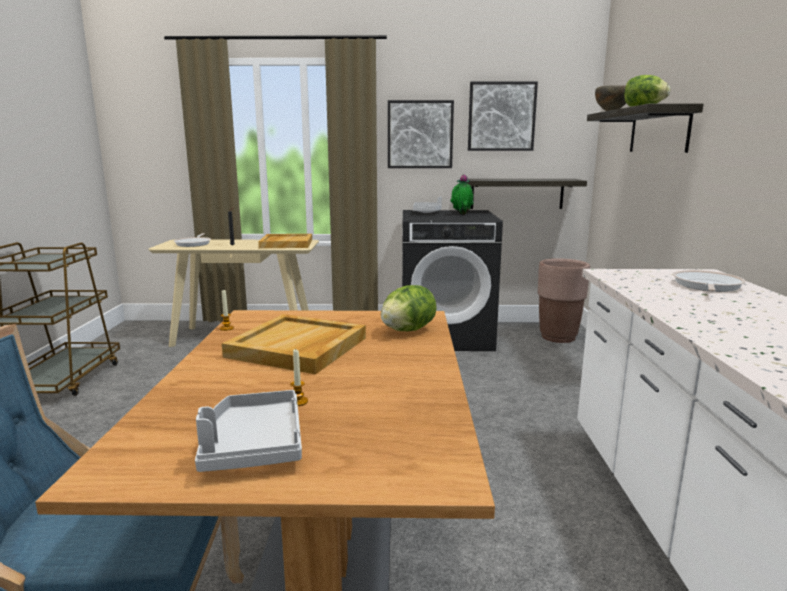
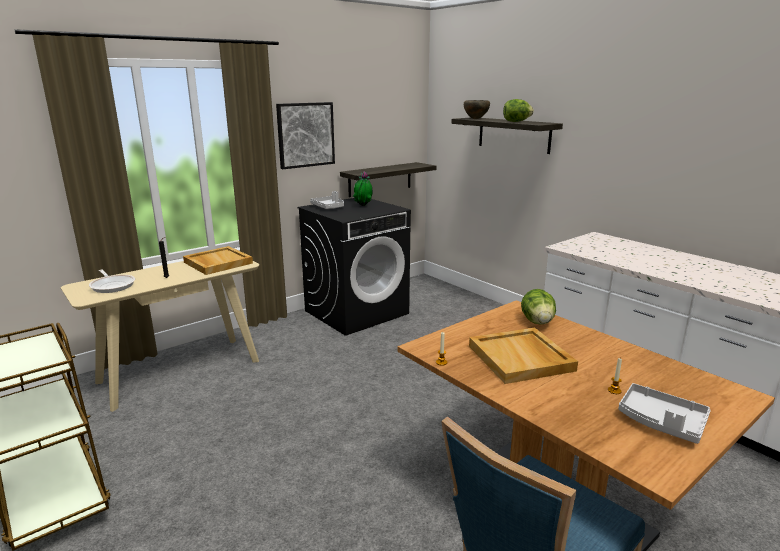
camera: 40 degrees left, 5 degrees up
(501, 117) = (366, 115): picture -> none
(558, 337) = (429, 289): brown planter -> none
(706, 286) = (620, 247): frying pan -> none

